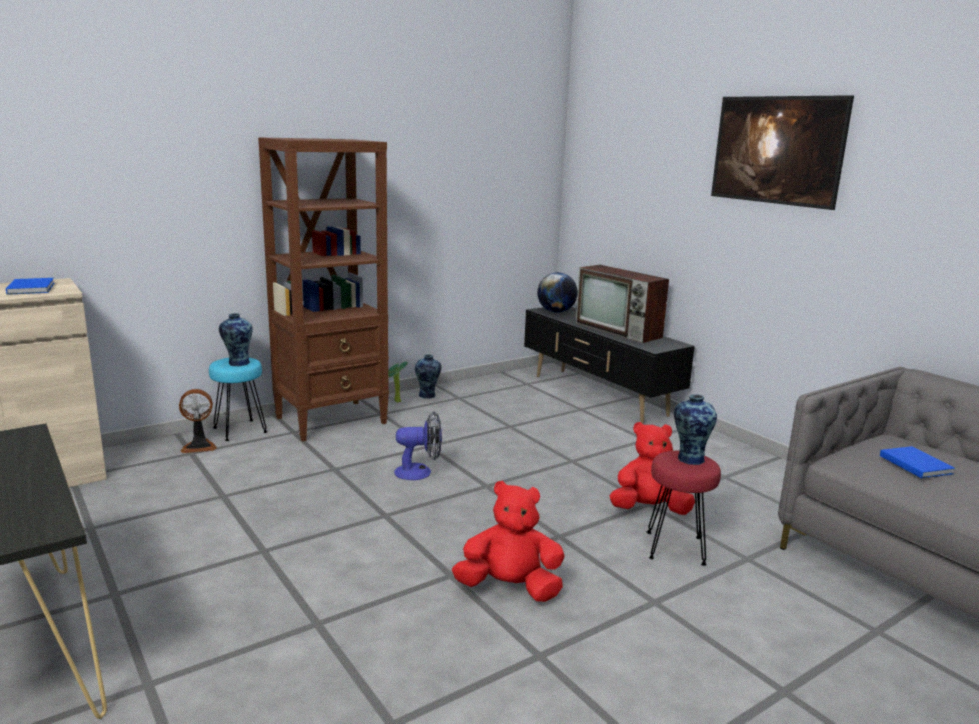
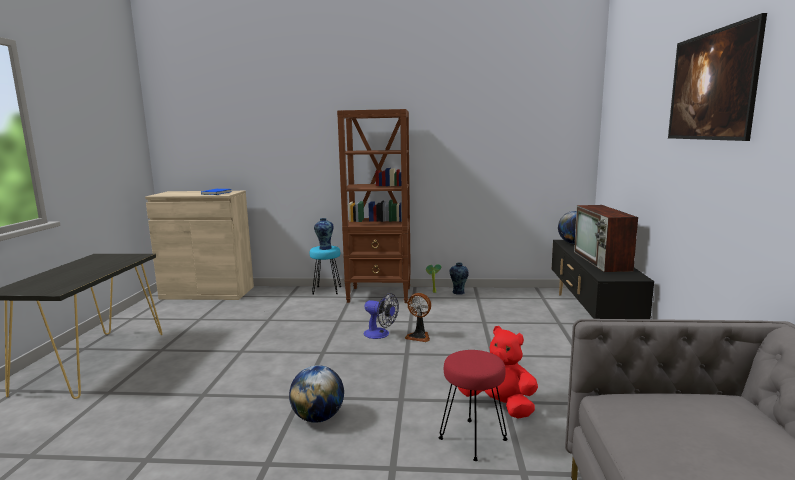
camera: 40 degrees right, 5 degrees down
(199, 446) = (297, 294): fan -> fan (419, 336)
(510, 588) = (318, 417): red plush toy -> globe
(689, 458) = (480, 359): vase -> none
(915, 464) = (694, 427): blue book -> none

